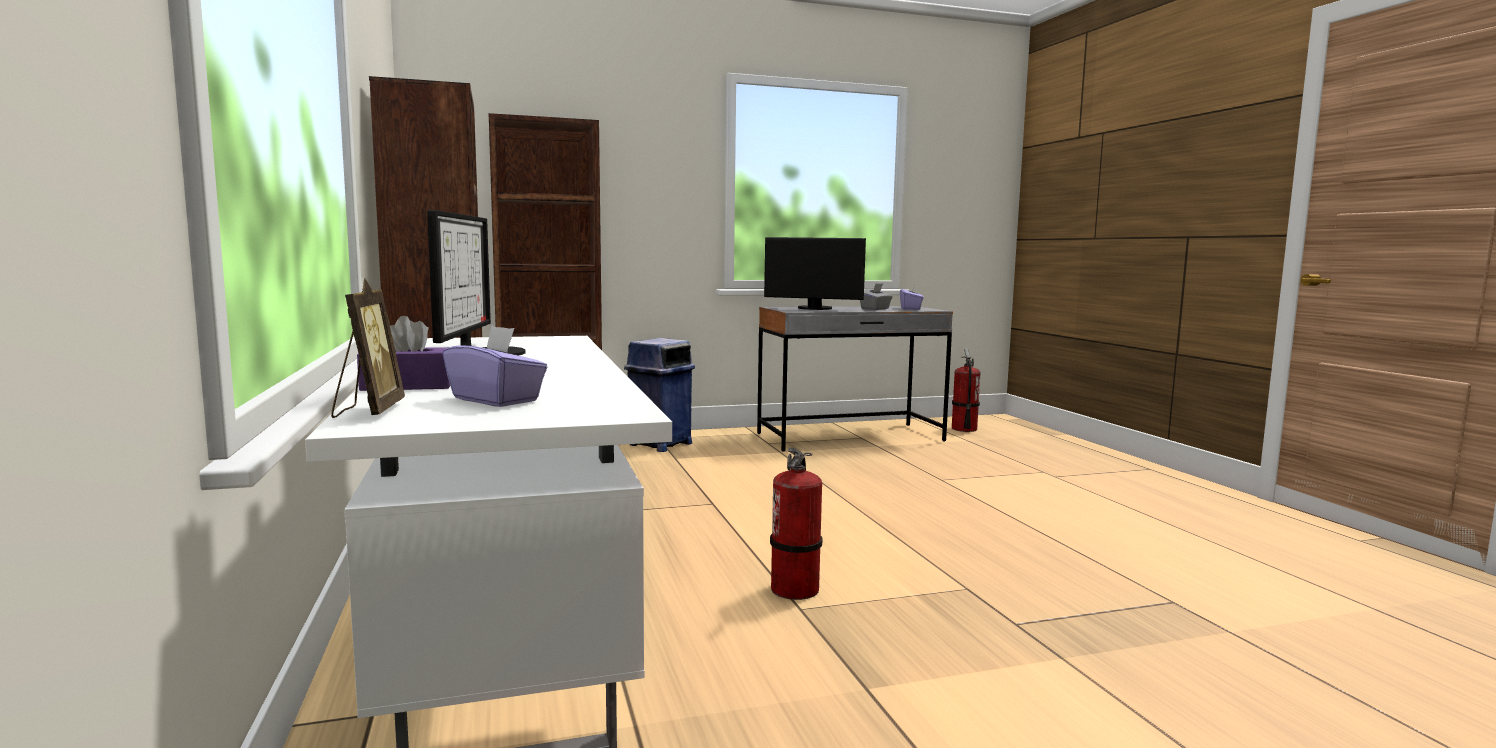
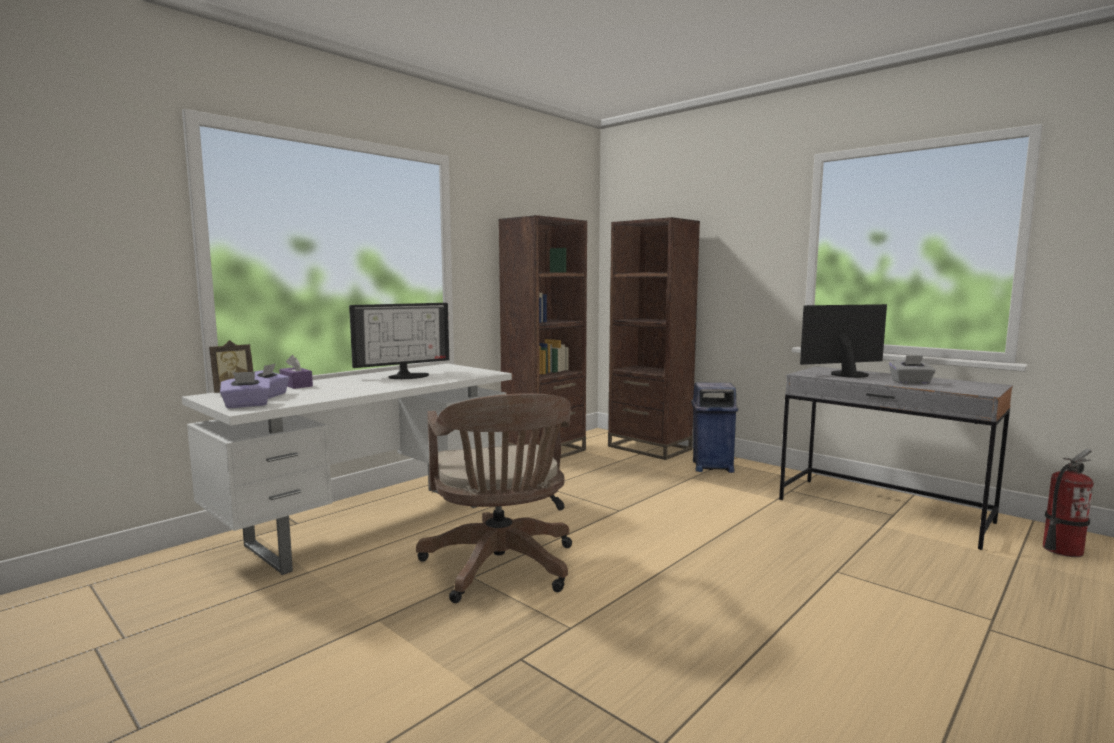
camera: 60 degrees right, 0 degrees up
(796, 589) = (501, 569): fire extinguisher -> brown office chair
(814, 308) = (846, 374): monitor -> monitor turned 90 degrees clockwise
(910, 309) = (958, 388): purple tissue box -> purple tissue box (247, 405)

